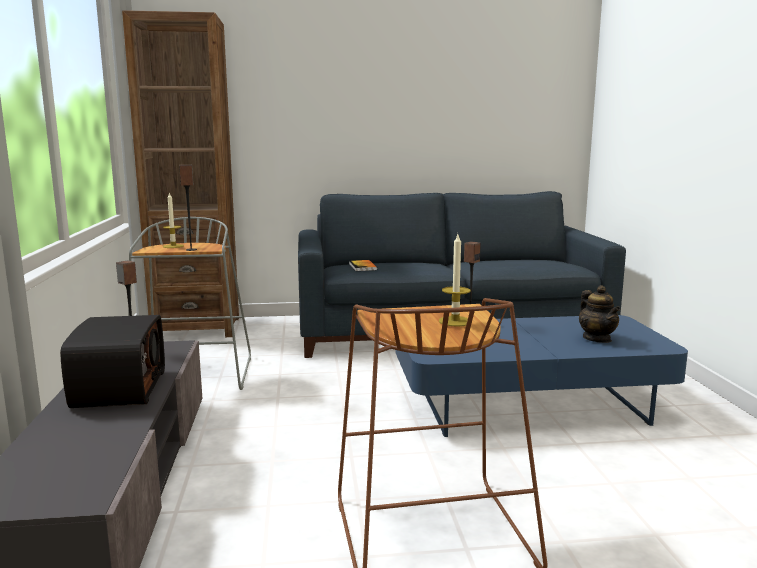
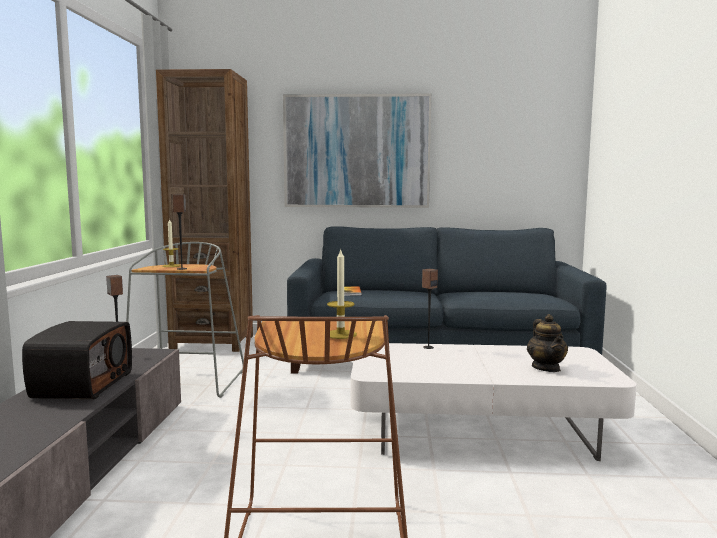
camera: 10 degrees right, 5 degrees down
(352, 109) = (357, 151): none -> picture
(528, 405) = (480, 431): blue coffee table -> white coffee table

